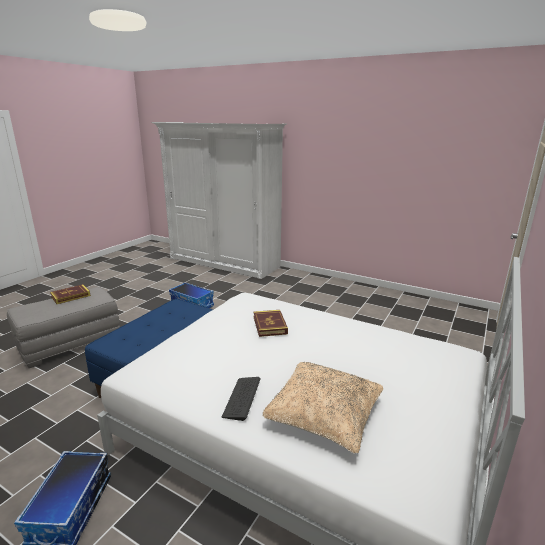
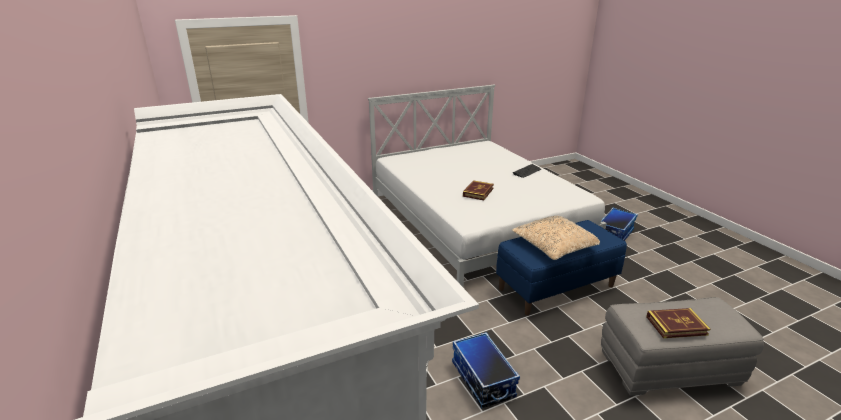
camera: 145 degrees left, 5 degrees up
(323, 413) = (494, 160): beige pillow -> beige pillow (555, 245)

